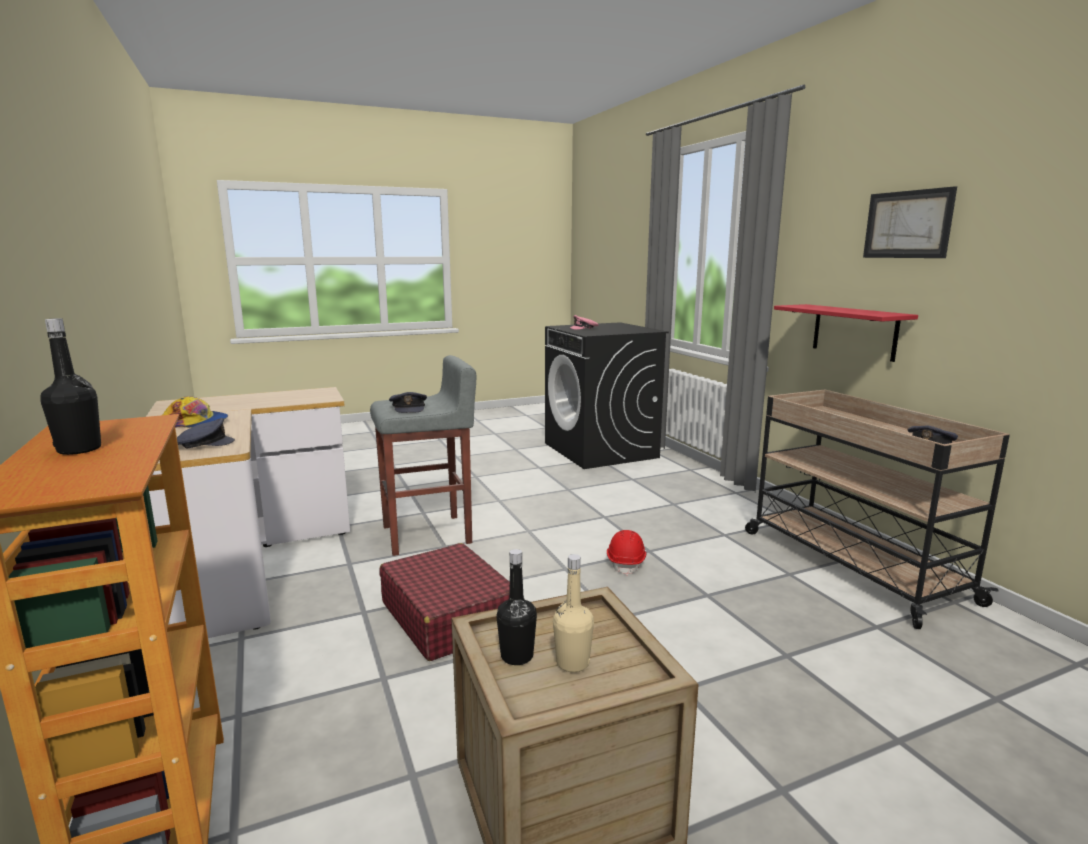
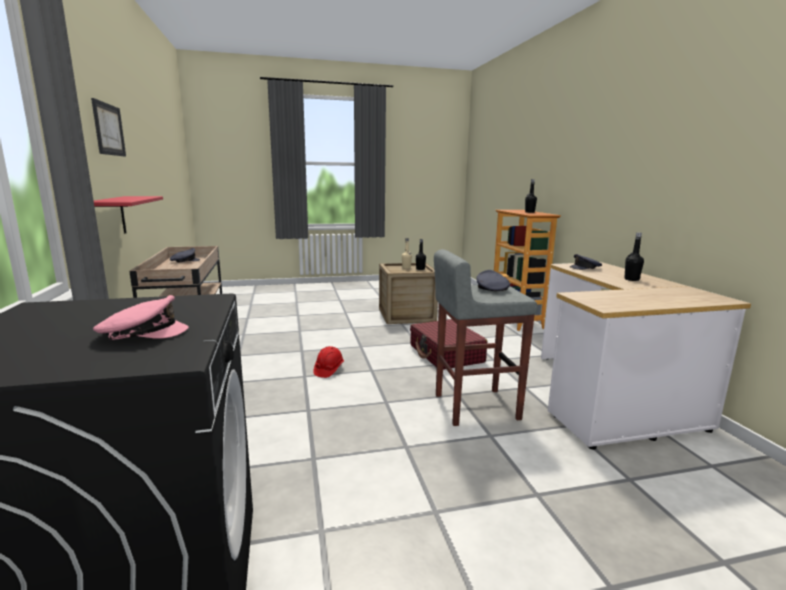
camera: 170 degrees left, 0 degrees up
(196, 422) = (631, 279): cap -> black bottle

